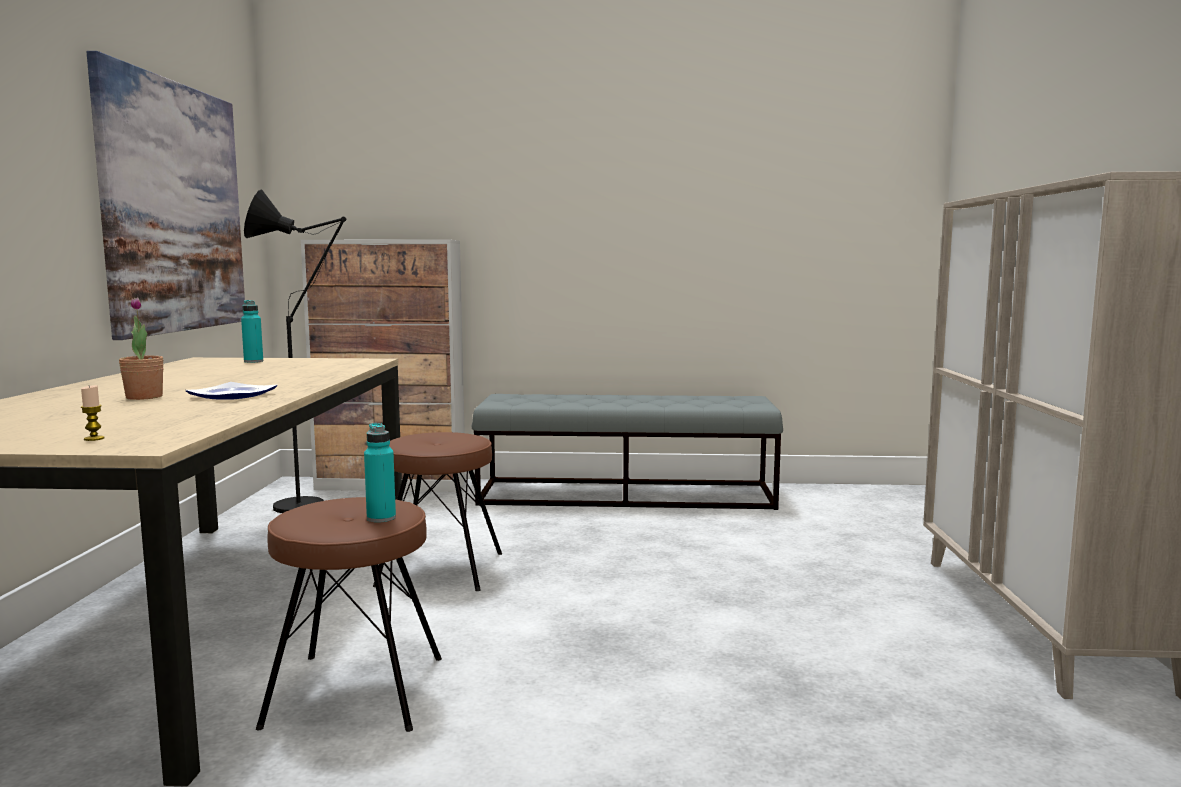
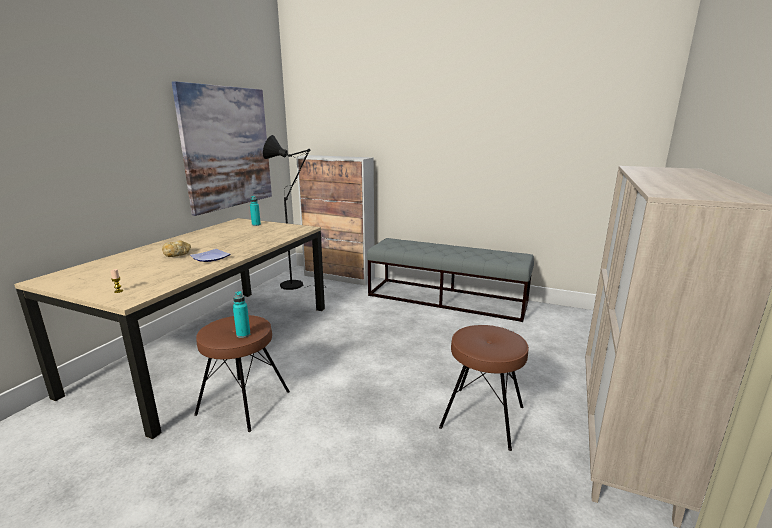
camera: 20 degrees right, 10 degrees up
(144, 397) = (177, 255): potted plant -> bread
(441, 569) = (325, 335): brown stool -> brown stool (483, 417)

